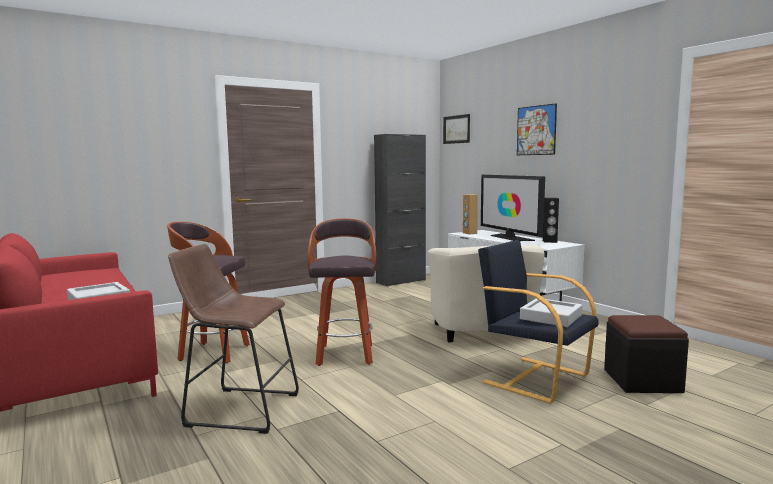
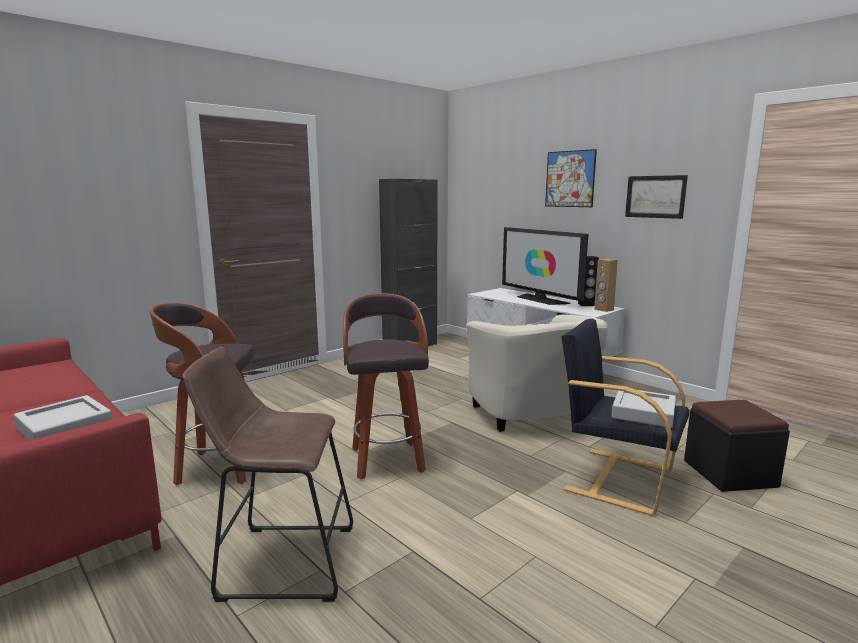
camera: 10 degrees left, 5 degrees up
(456, 129) = (469, 173): picture -> picture (655, 196)
(469, 233) = (491, 294): brown speaker -> brown speaker (603, 309)

